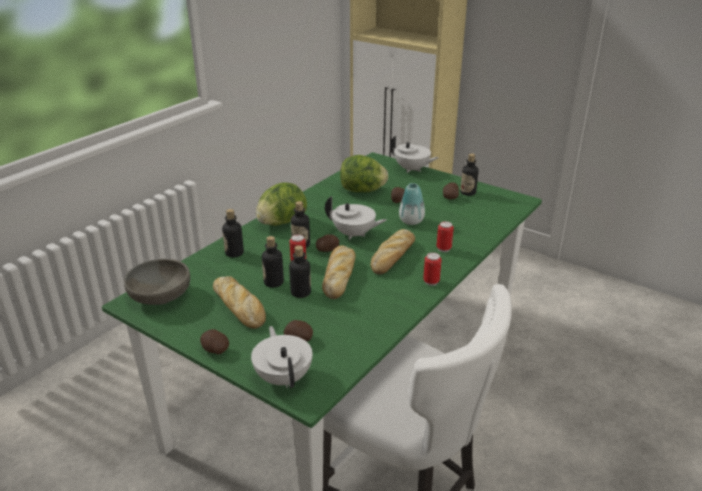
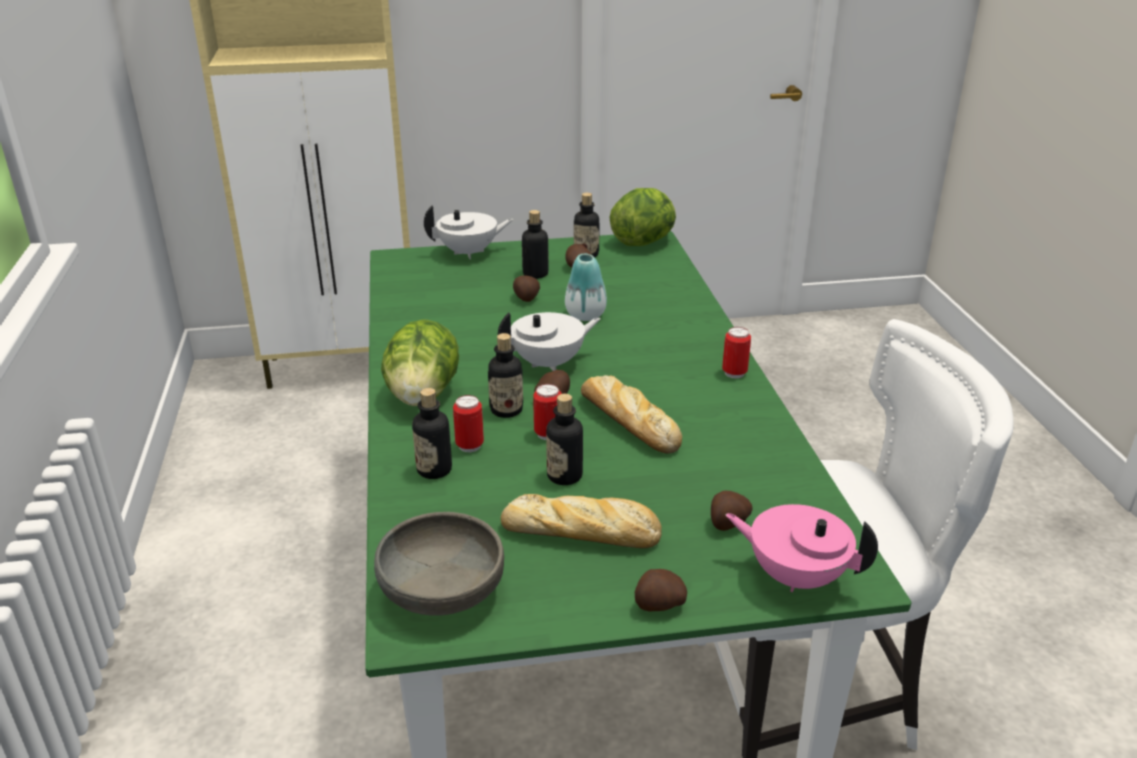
camera: 45 degrees left, 0 degrees up
(284, 377) = (795, 576): white teapot -> pink teapot
(300, 292) = (621, 468): bottle -> bottle (535, 274)
(362, 191) = (455, 304): lettuce -> lettuce (644, 242)
(393, 257) = (644, 367): bread -> none
(443, 249) = (679, 330): can -> can (469, 446)

